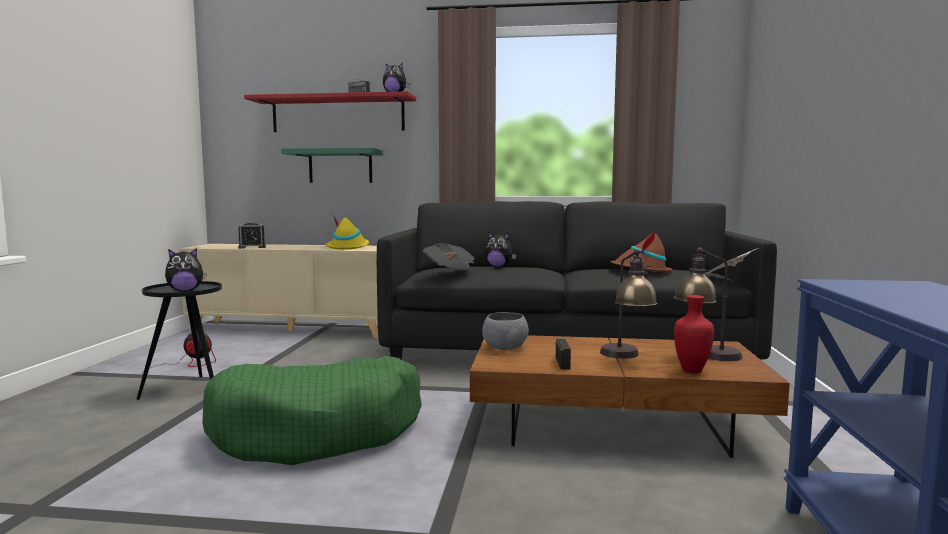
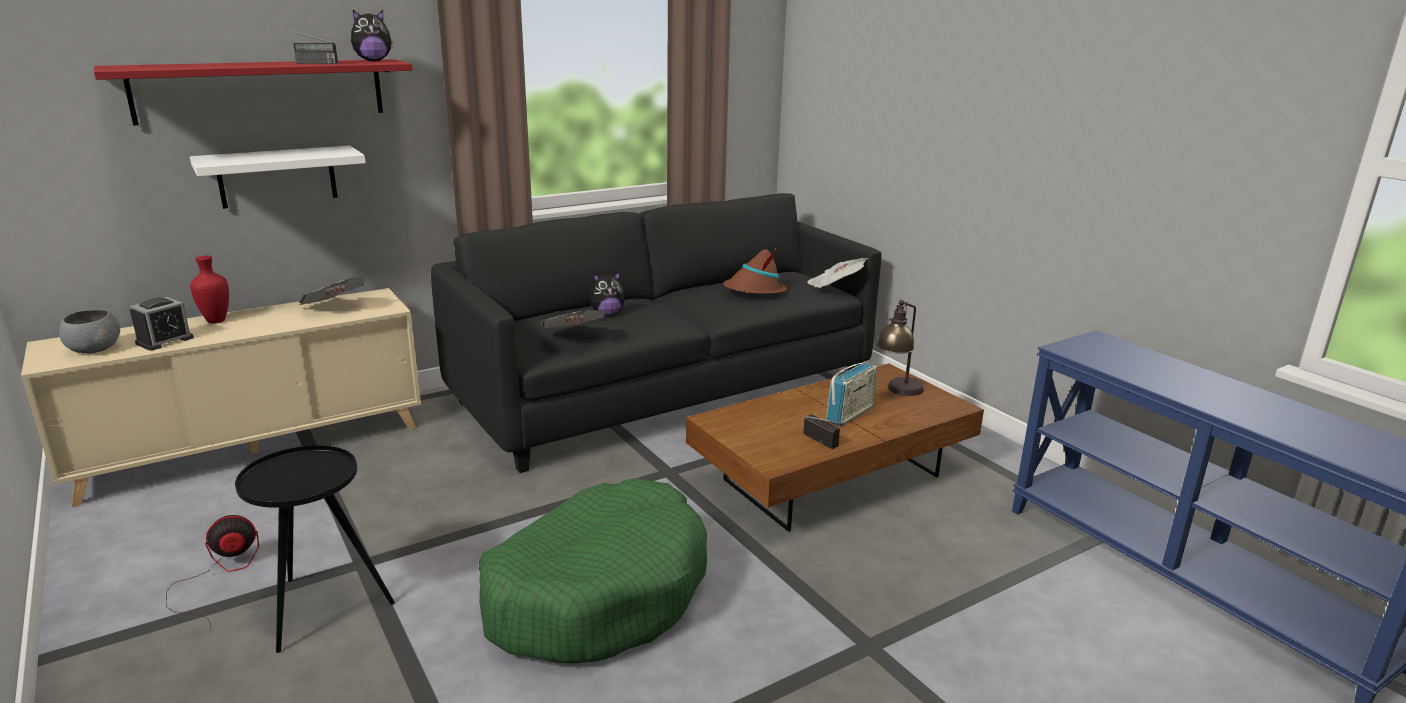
camera: 40 degrees left, 15 degrees up
(185, 291) = (313, 478): plush toy -> none
(340, 166) = (277, 176): green shelf -> white shelf
(348, 247) = (334, 308): yellow hat -> newspaper
(504, 348) = (741, 434): grey bowl -> grey bowl (94, 350)
(626, 357) = (850, 414): table lamp -> radio
(691, 371) = (914, 417): red vase -> red vase (216, 321)

